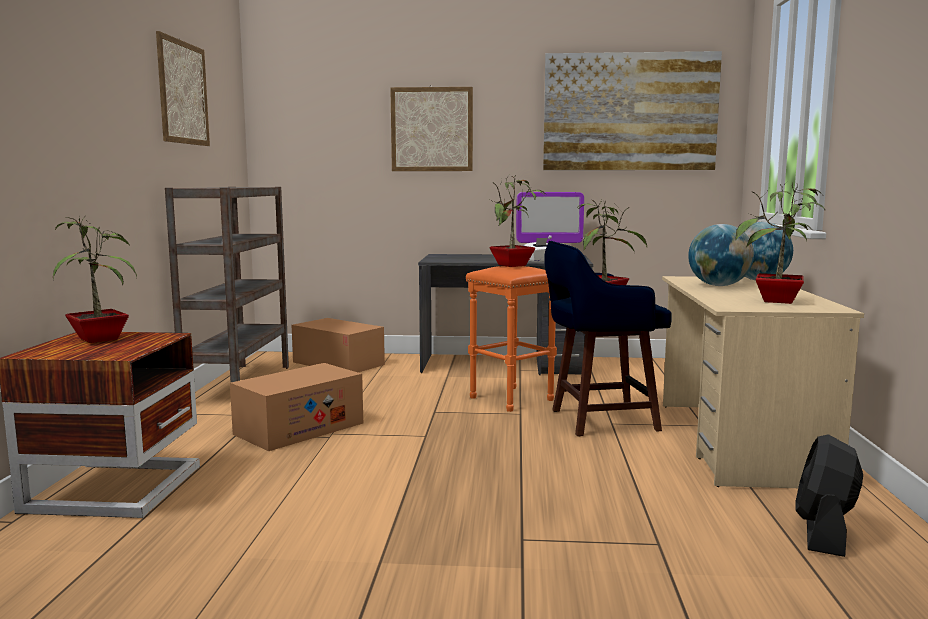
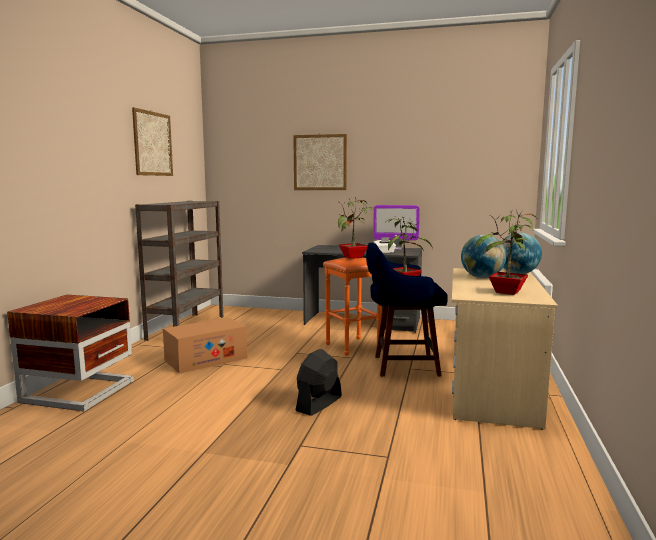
camera: 10 degrees right, 0 degrees up
(102, 339) = (74, 300): potted plant -> none
(338, 363) = (255, 315): cardboard box -> none
(629, 112) = (454, 150): picture -> none
(824, 532) = (509, 459): black fan -> black fan (319, 404)

